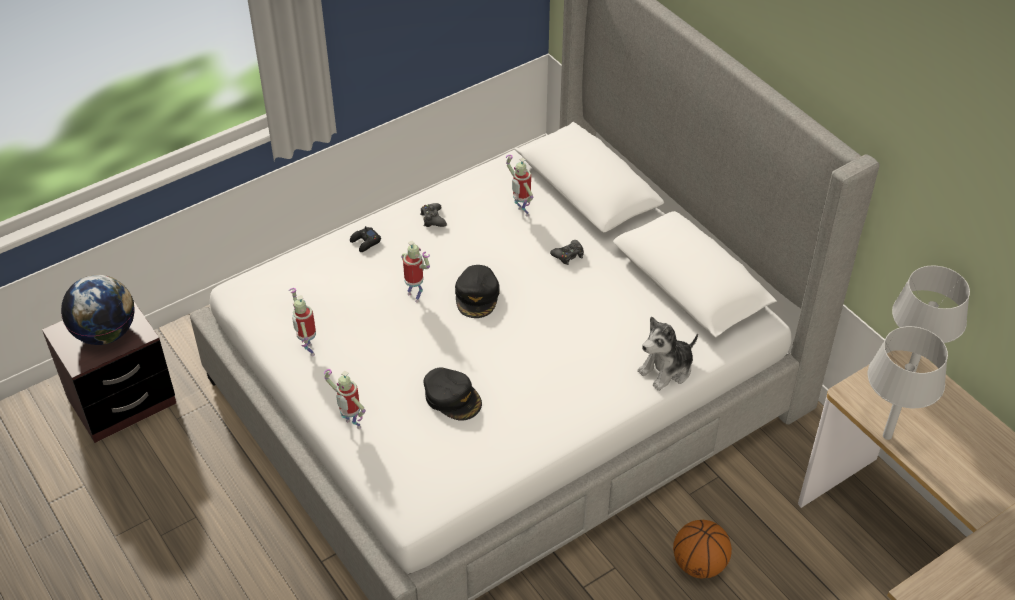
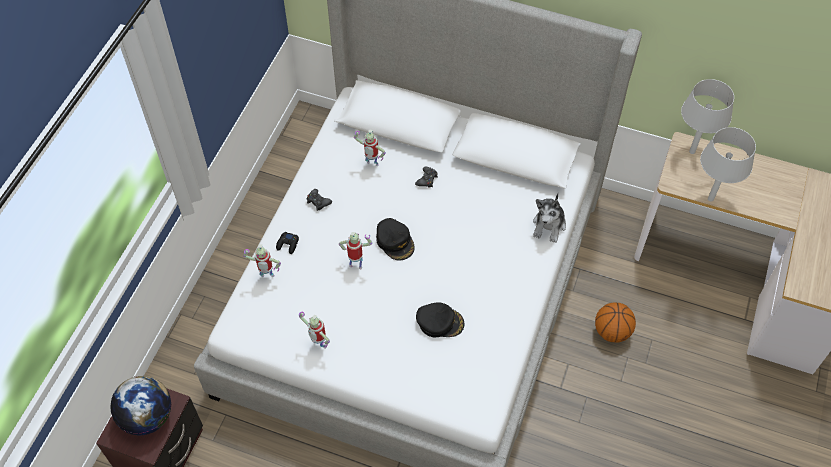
camera: 35 degrees left, 10 degrees up
(351, 425) = (393, 381): toy robot -> toy robot (267, 277)

